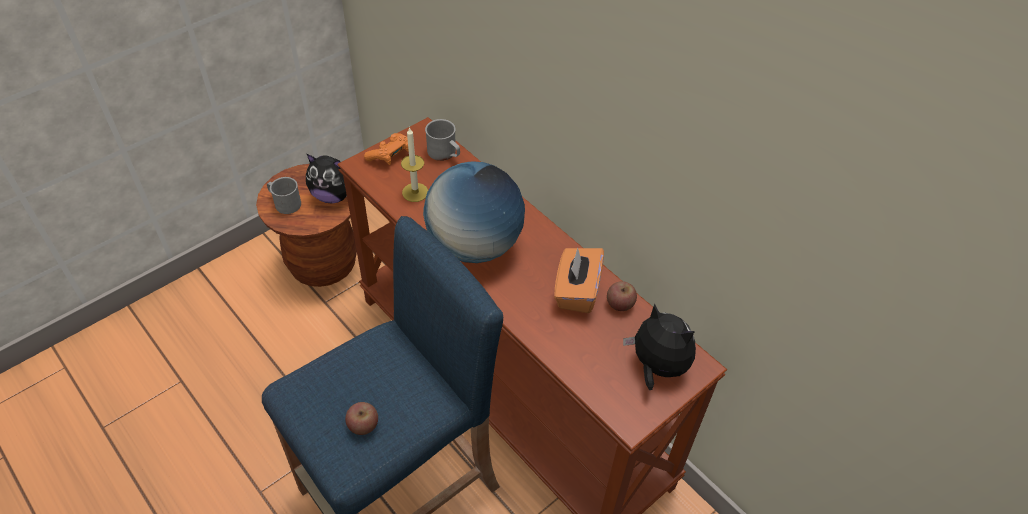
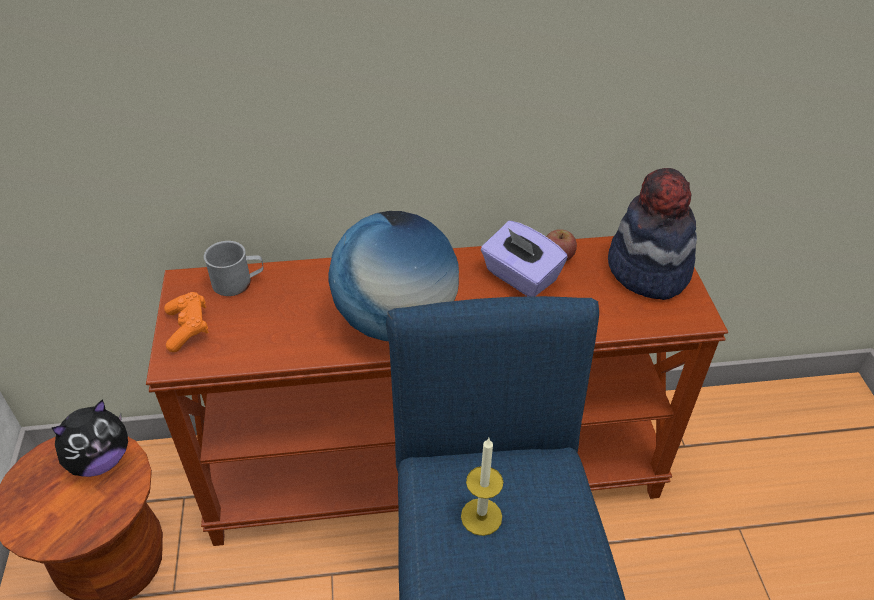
camera: 55 degrees left, 5 degrees down
(284, 203) = (54, 519): grey mug -> none
(363, 425) = (549, 551): apple -> none
(415, 192) = (270, 333): candle -> candle (481, 516)
(576, 291) = (520, 277): orange tissue box -> purple tissue box
(656, 367) = (647, 270): plush toy -> hat

